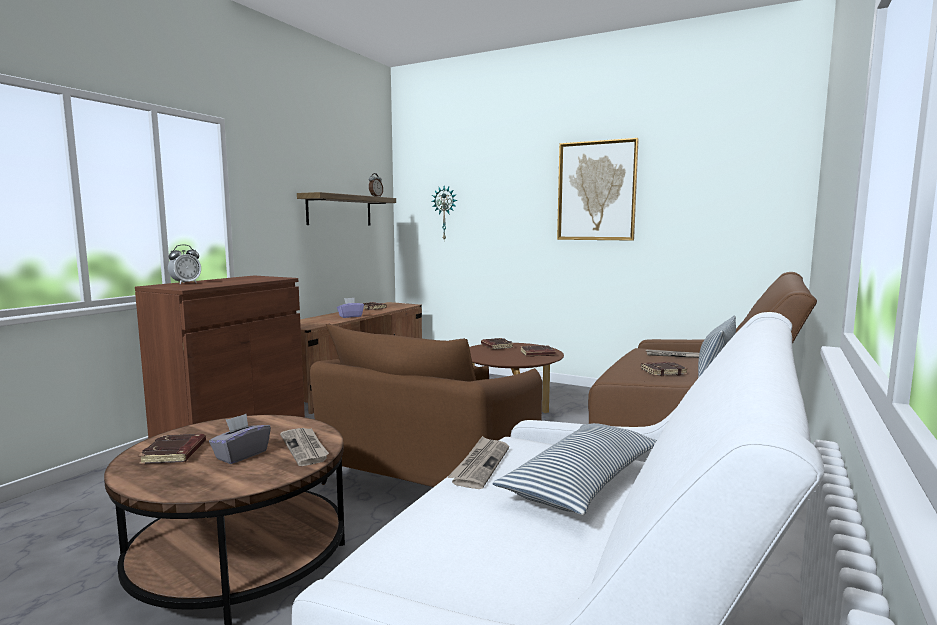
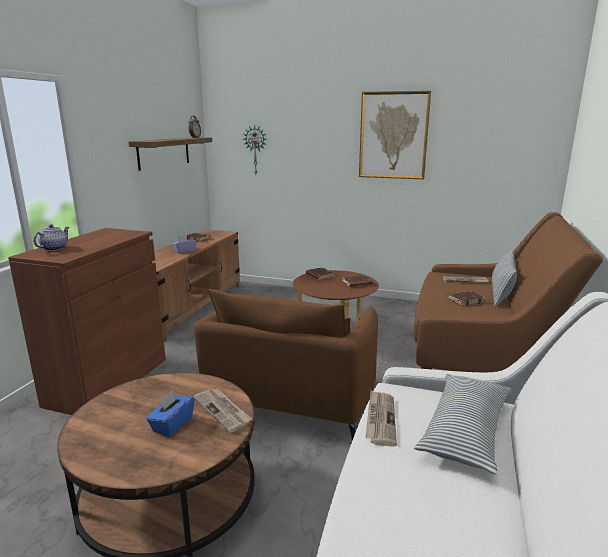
camera: 10 degrees left, 10 degrees up
(175, 454) = (111, 429): brown book -> none
(185, 283) = (54, 248): alarm clock -> teapot
(241, 455) = (172, 425): grey tissue box -> blue tissue box

